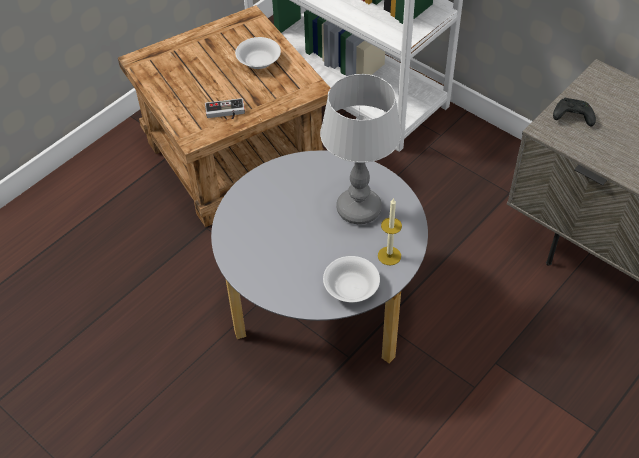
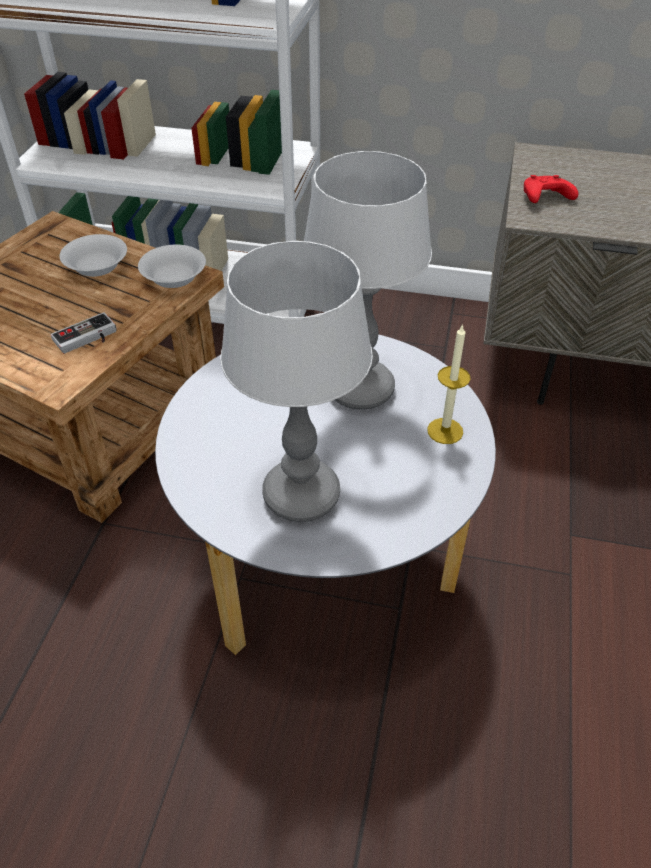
camera: 30 degrees left, 5 degrees down
(281, 258) = (302, 494): none -> table lamp
(350, 287) = (427, 492): white bowl -> white bowl (173, 278)
(571, 117) = (544, 198): black game controller -> red game controller

